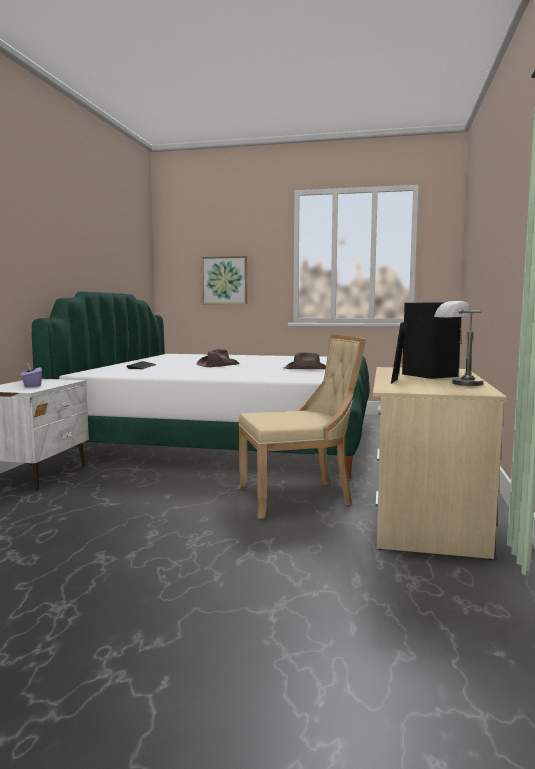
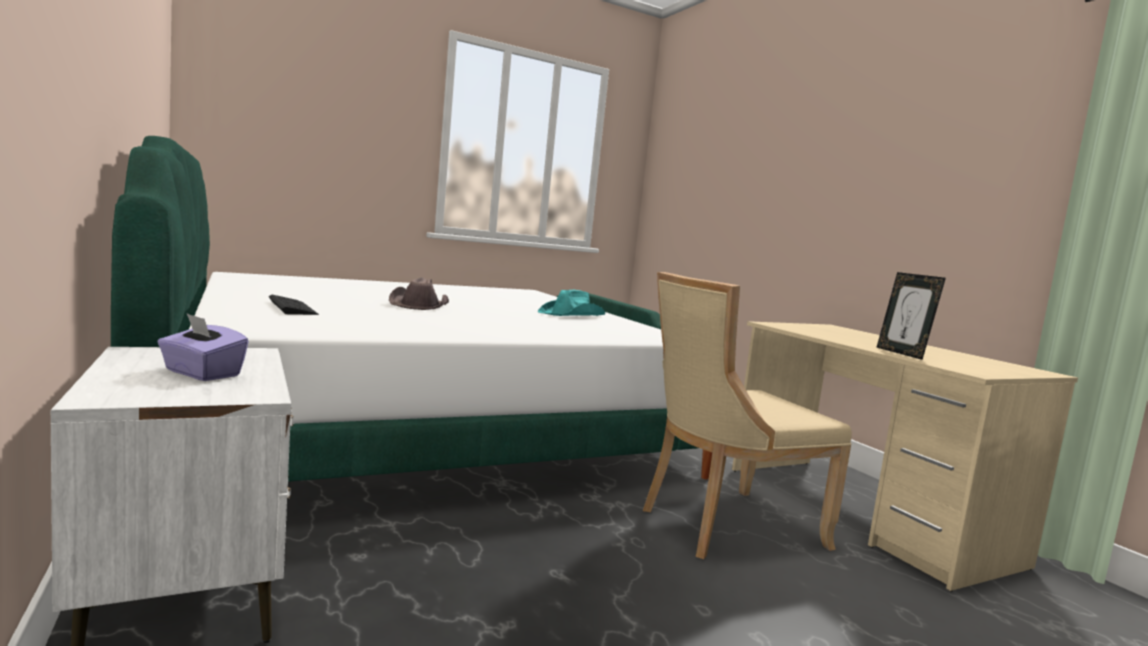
camera: 40 degrees left, 0 degrees up
(224, 280) = (323, 151): picture -> none
(299, 497) = (723, 526): beige chair -> beige chair turned 150 degrees counterclockwise
(307, 369) = (572, 315): brown hat -> turquoise hat
(430, 375) = (867, 339): black speaker -> none
(457, 384) = (954, 355): grey table lamp -> none

